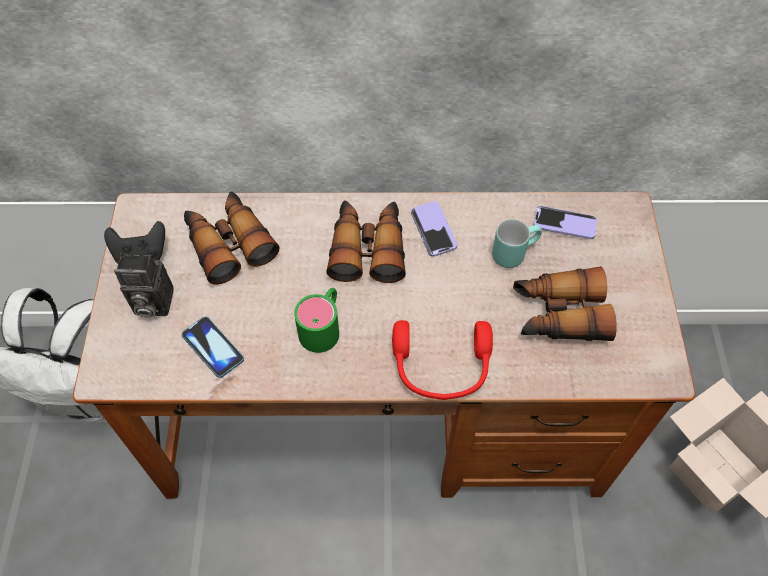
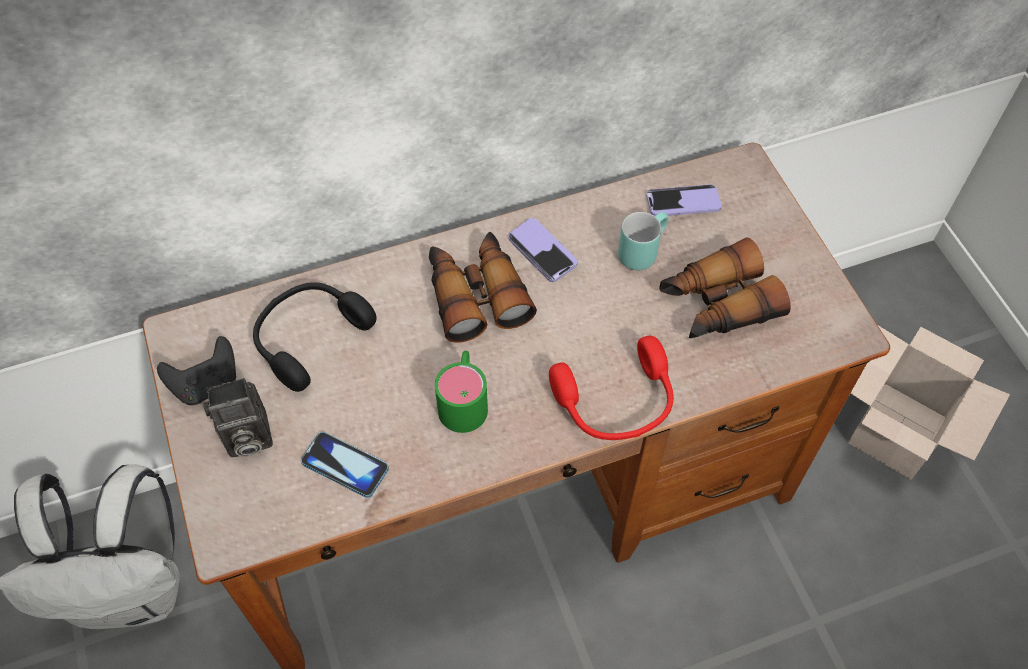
camera: 20 degrees left, 0 degrees up
(229, 243) = (309, 338): binoculars -> black headphones

